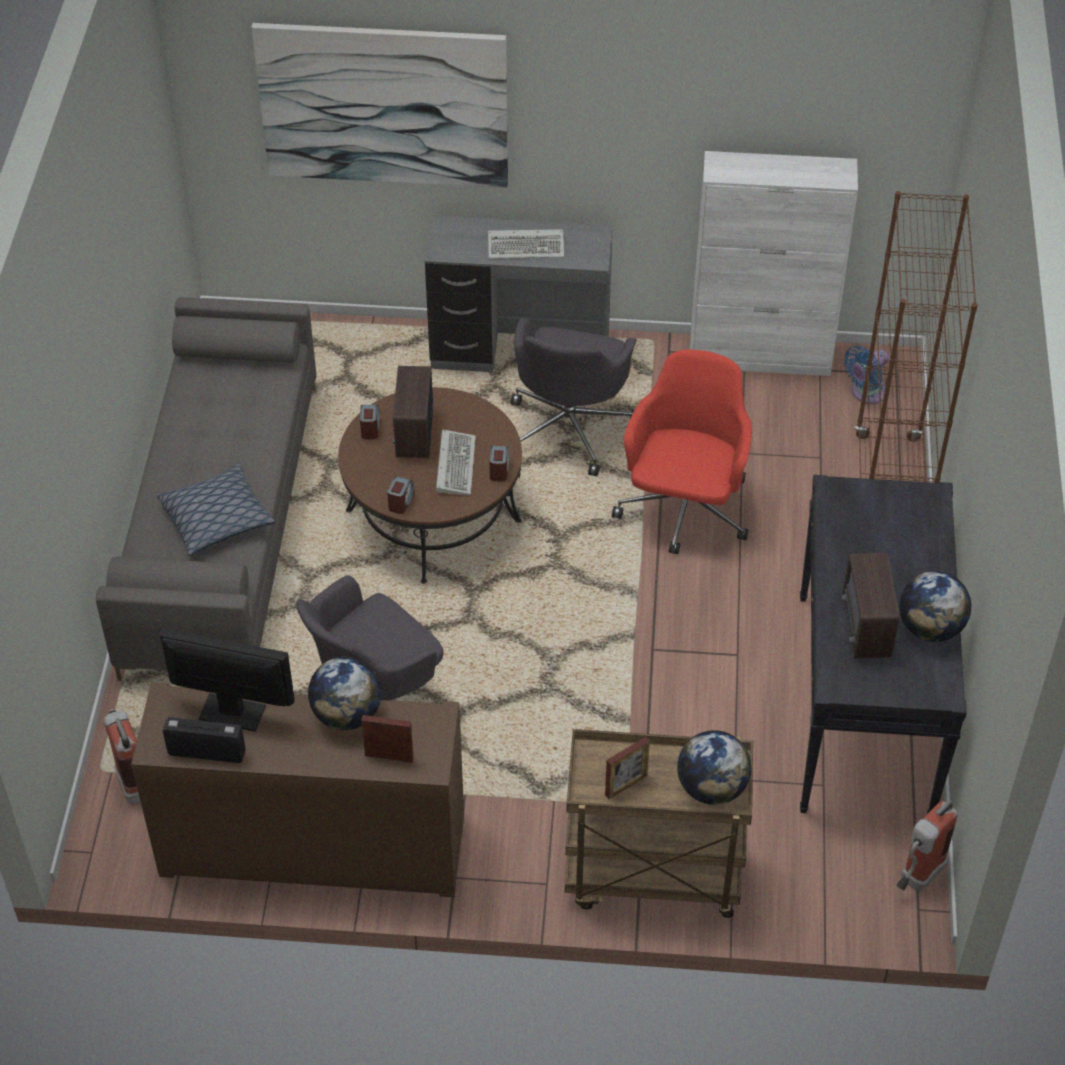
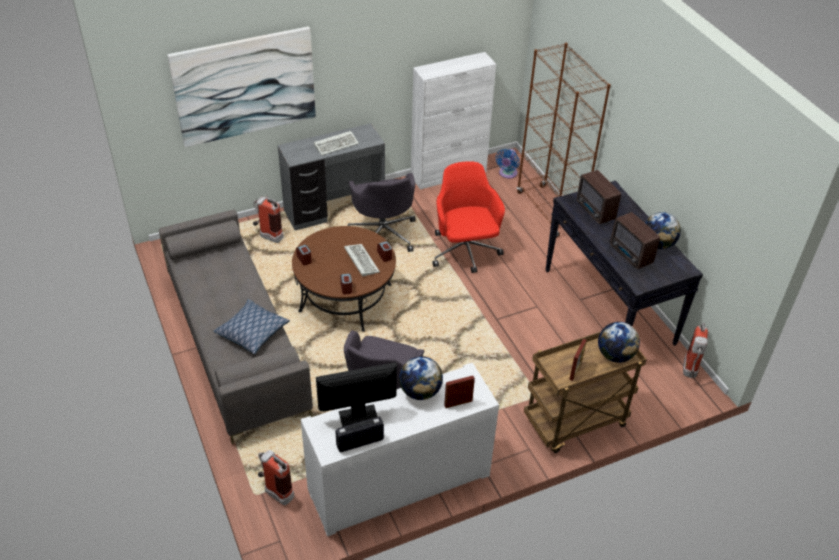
camera: 30 degrees left, 5 degrees down
(313, 846) = (399, 483): brown cabinet -> white cabinet
(383, 363) = (268, 236): none -> fire extinguisher
(413, 434) = (329, 254): radio -> radio (595, 211)

